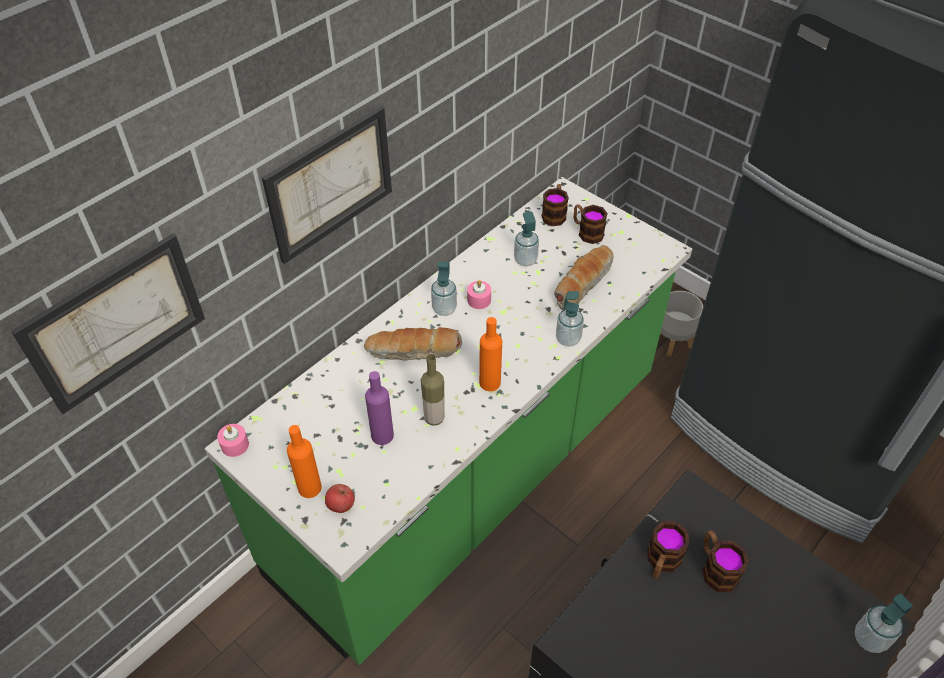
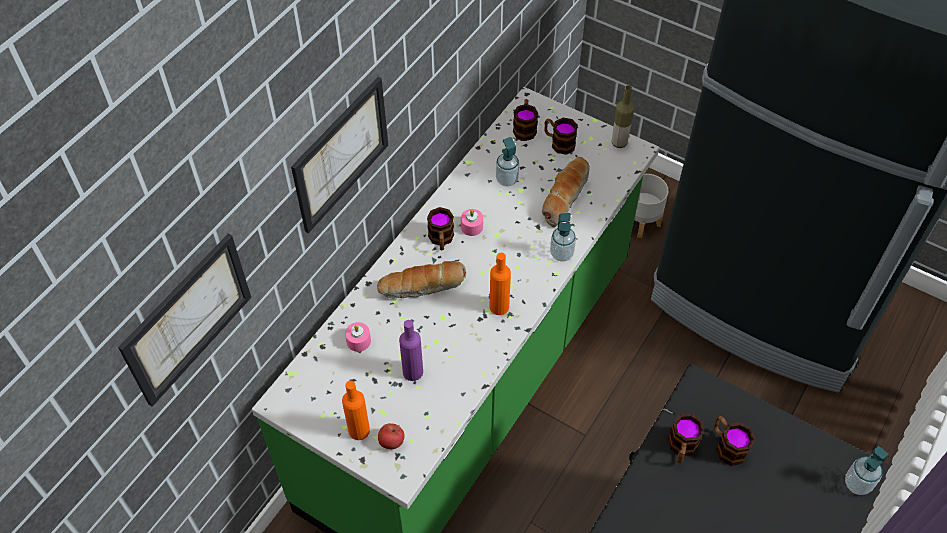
camera: 10 degrees left, 5 degrees up
(235, 445) = (279, 401): pink candle -> pink candle (358, 341)
(434, 418) = (456, 348): bottle -> bottle (619, 143)
(444, 309) = (441, 240): soap dispenser -> mug

